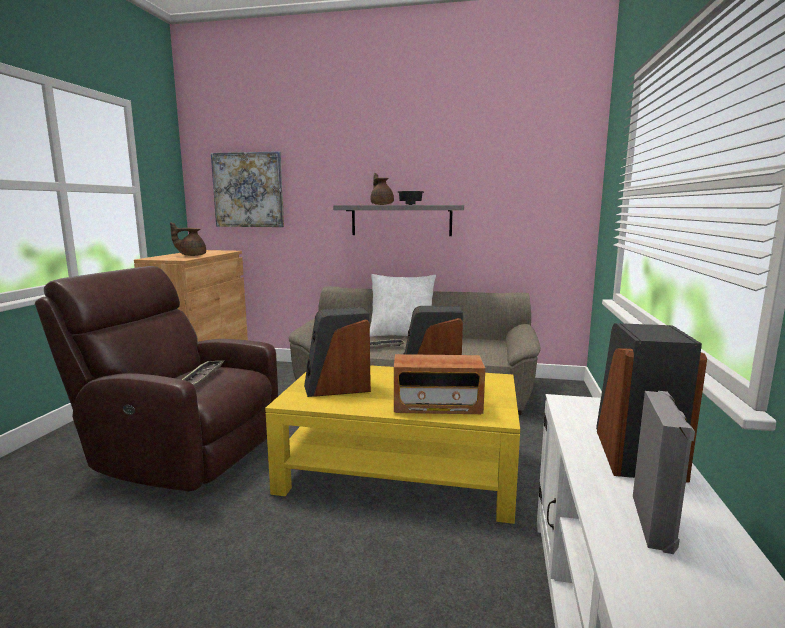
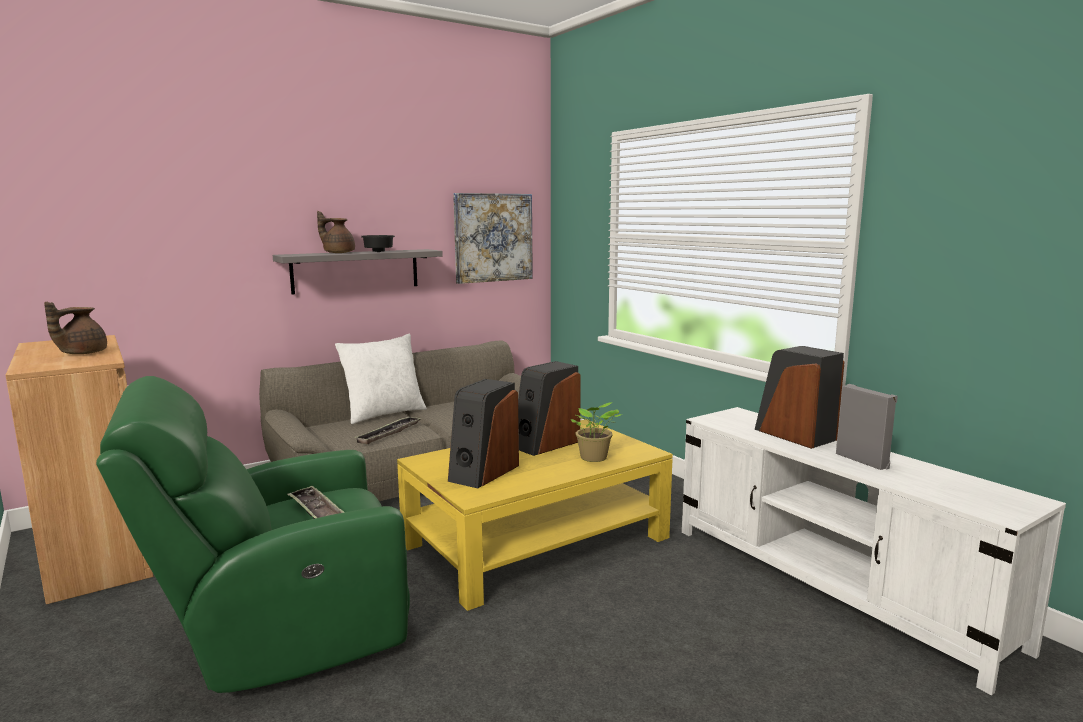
camera: 45 degrees left, 0 degrees up
(180, 452) = (280, 631): brown armchair -> green armchair
(248, 190) = (106, 236): picture -> picture (493, 237)
(437, 406) = (593, 458): radio -> potted plant

